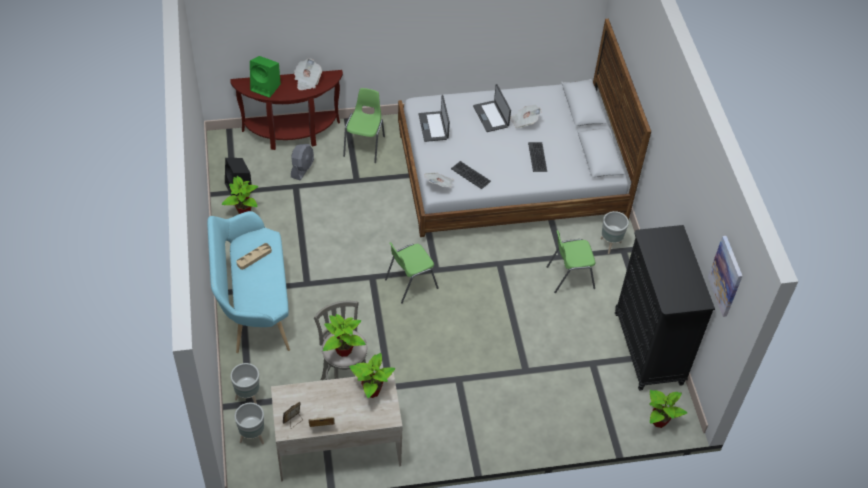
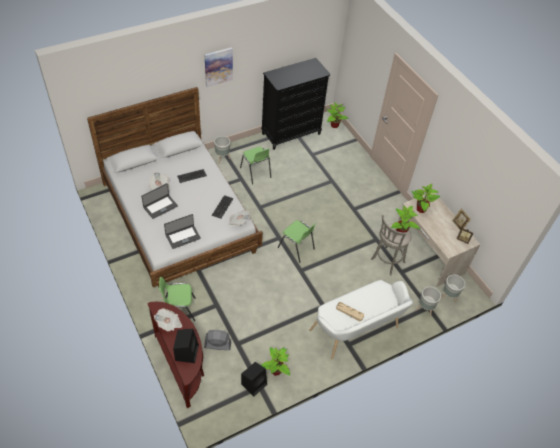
camera: 110 degrees left, 0 degrees up
(253, 306) = (357, 331): turquoise bench -> white bench
(266, 87) = (187, 352): green speaker -> black speaker
(726, 276) = (315, 35): picture -> picture (218, 67)

